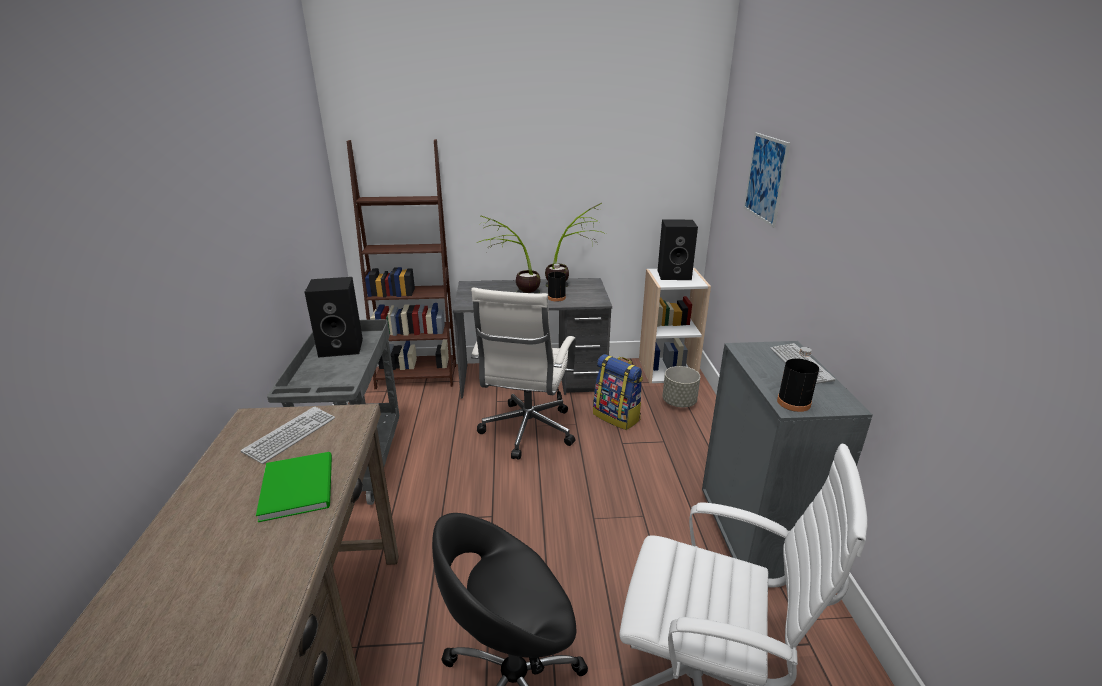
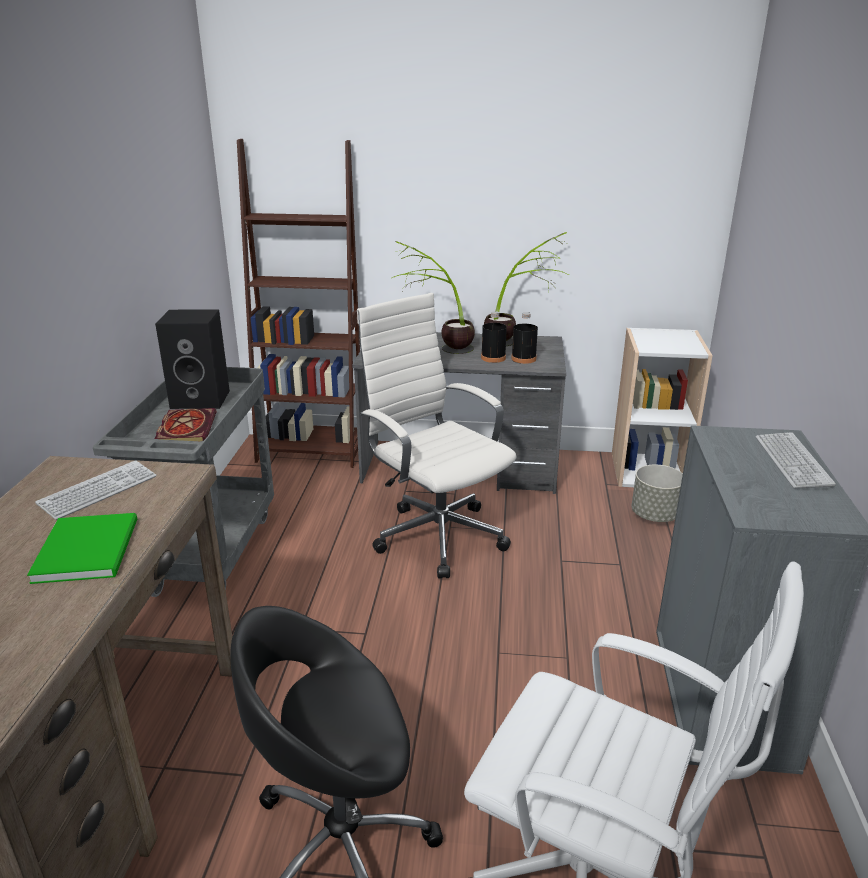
camera: 10 degrees right, 0 degrees up
(336, 373) = (185, 428): none -> book
(527, 433) = (435, 534): white office chair -> white office chair turned 120 degrees clockwise
(617, 417) = (562, 526): backpack -> none
(675, 275) = (665, 338): black speaker -> none
(765, 178) = (787, 201): picture -> none
(793, 403) = (761, 509): black bottle -> black bottle (523, 359)

